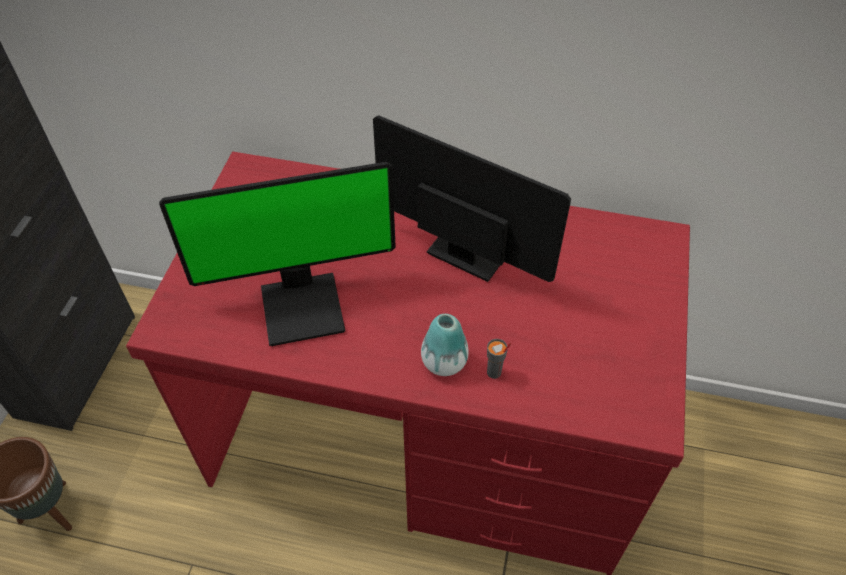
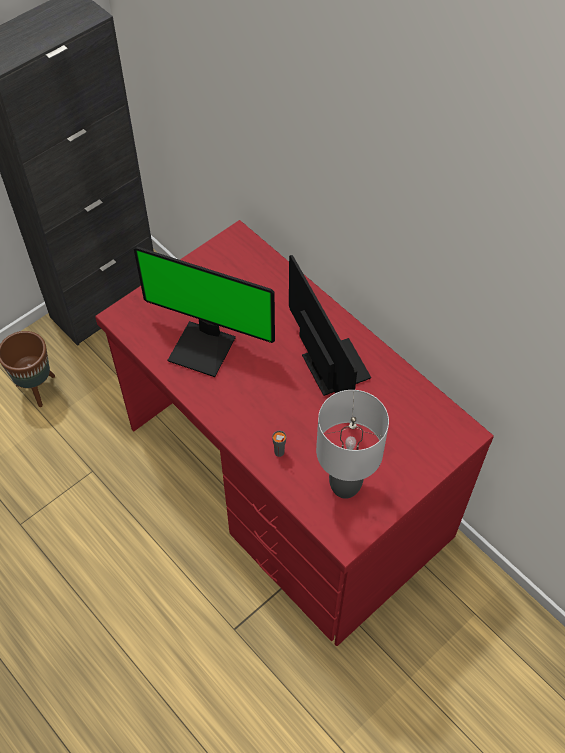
camera: 35 degrees right, 5 degrees up
(444, 362) = (256, 429): vase -> none
(598, 364) = (345, 485): none -> grey table lamp

